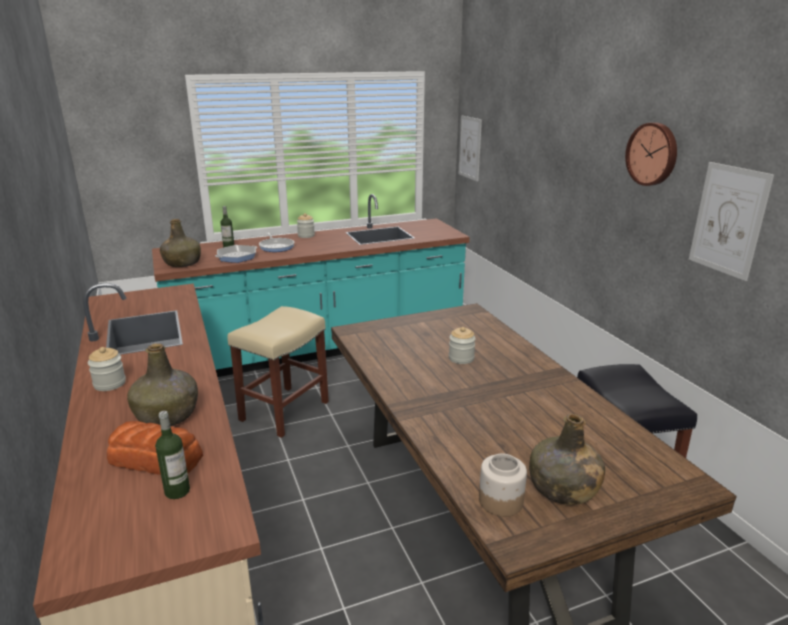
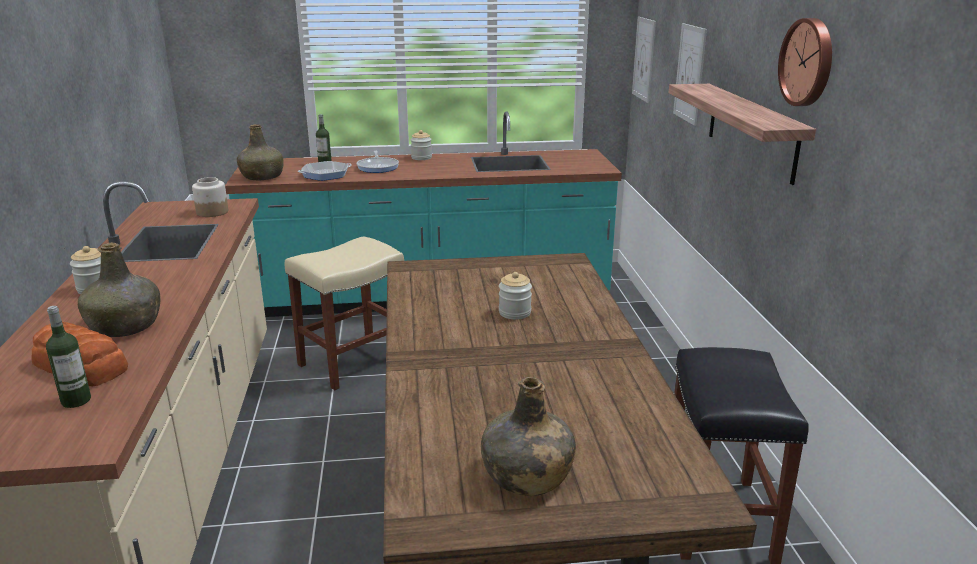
camera: 15 degrees right, 0 degrees up
(500, 501) = (437, 476): jar -> jar (212, 212)
(595, 202) = (751, 130): none -> shelf
(728, 220) = (878, 155): picture -> picture (689, 73)

